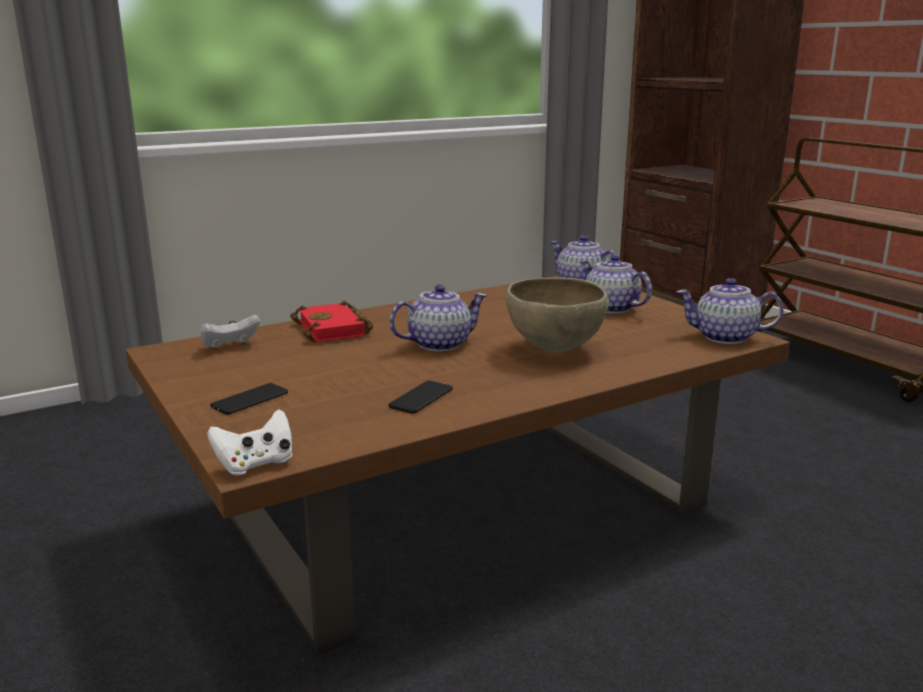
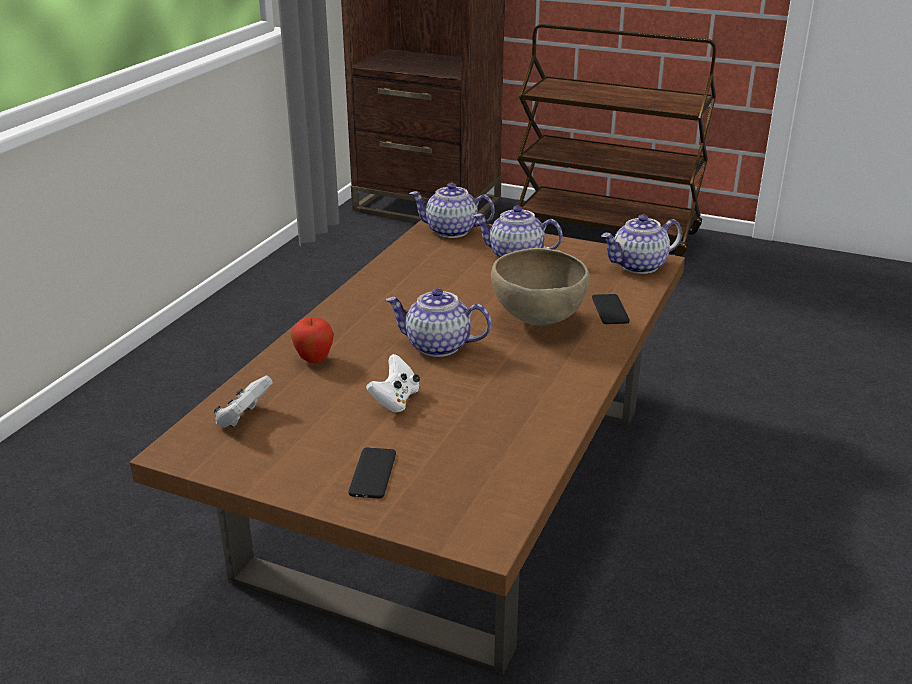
camera: 35 degrees left, 10 degrees up
(256, 464) = (490, 536): white game controller -> white game controller (395, 400)
(335, 329) = (314, 360): red book -> apple
(421, 398) = (512, 414): phone -> phone (610, 310)
(439, 344) = (437, 346): teapot -> teapot turned 105 degrees counterclockwise

